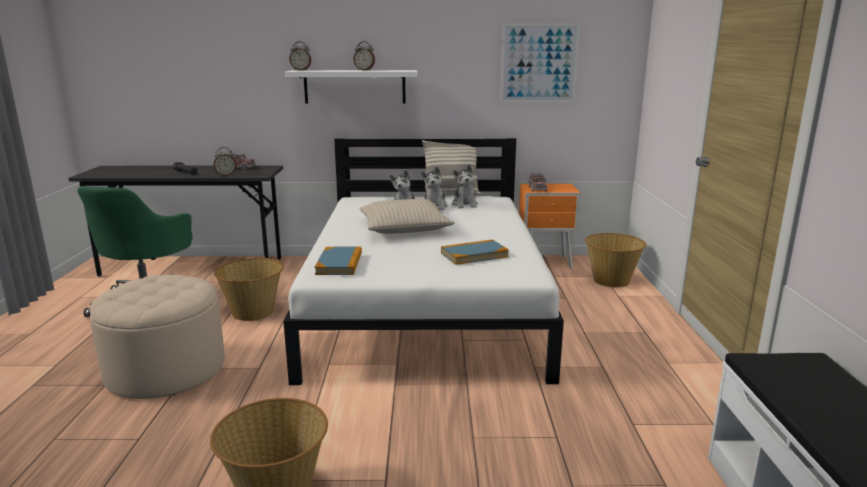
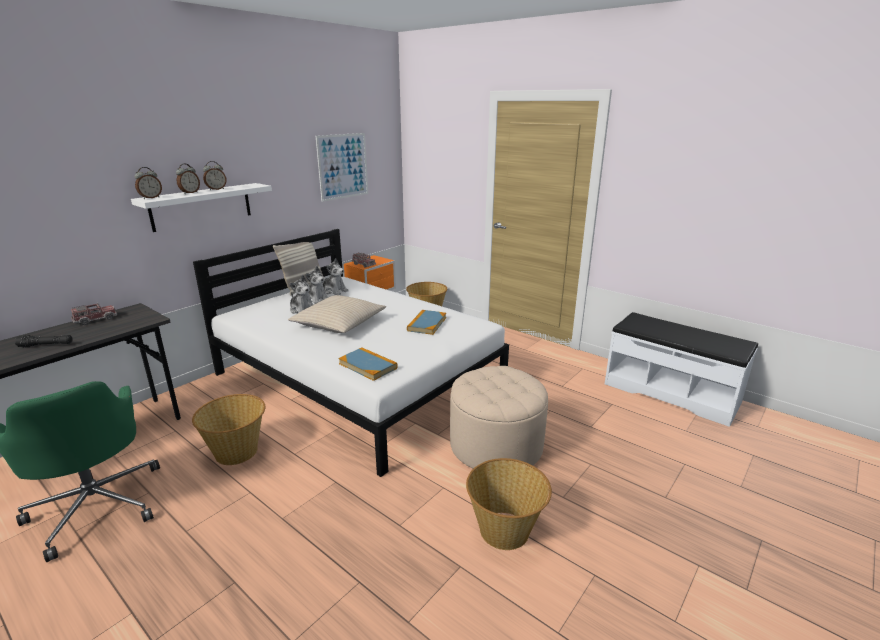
camera: 50 degrees left, 5 degrees up
(166, 370) = (264, 533): beige ottoman -> beige ottoman (496, 445)
(226, 175) = (112, 331): alarm clock -> alarm clock (190, 193)

